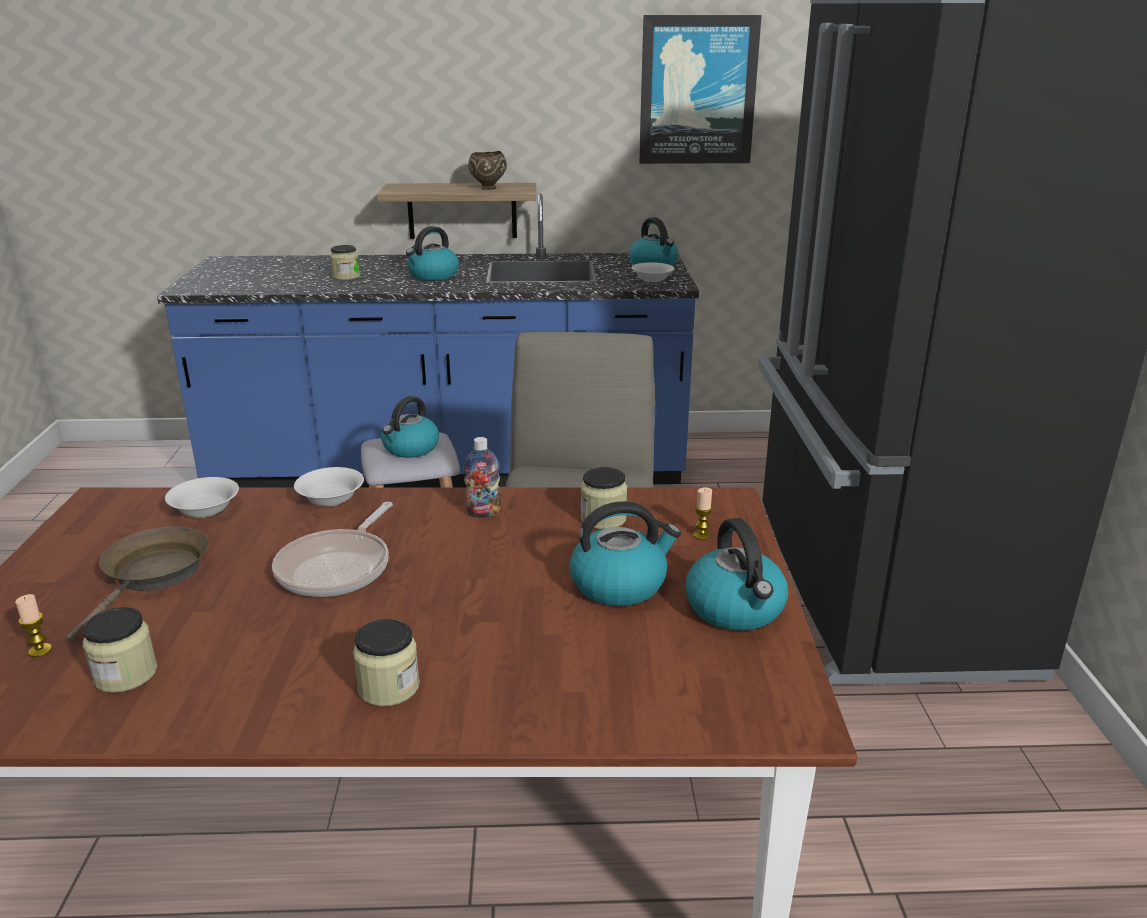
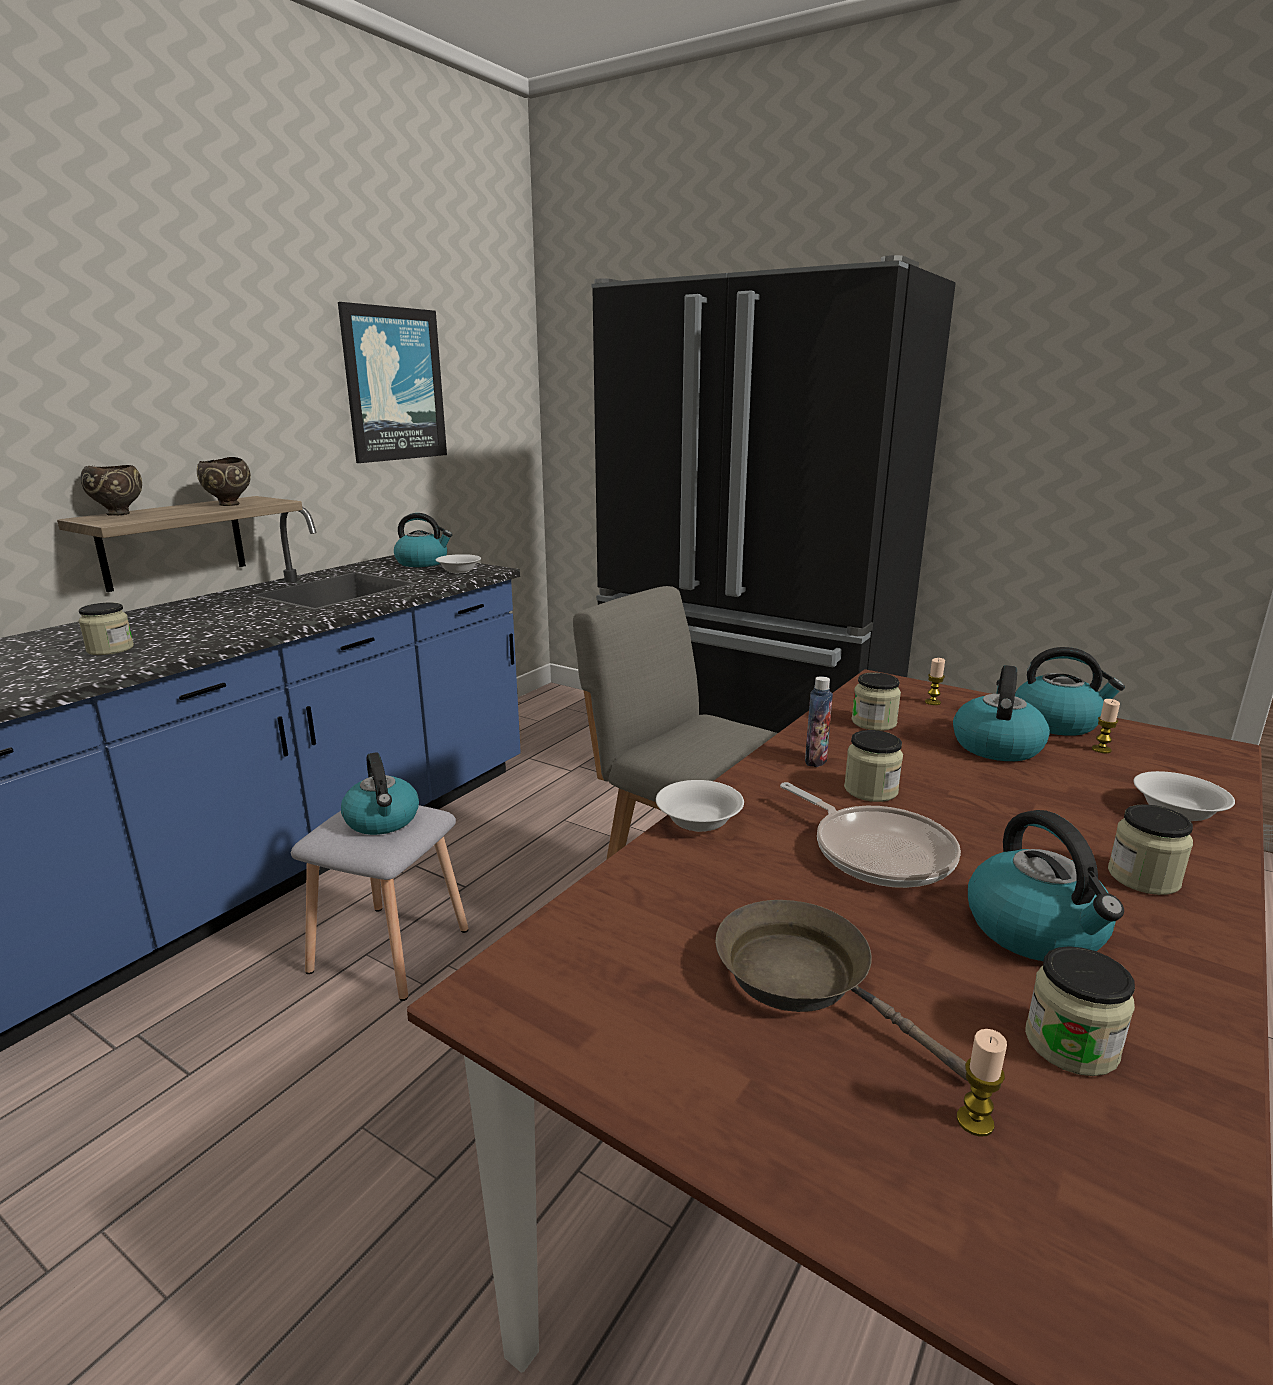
camera: 55 degrees left, 5 degrees down
(204, 509) = (634, 905): white bowl -> white bowl (1176, 811)
(418, 185) = (119, 514): none -> brown bowl
(433, 276) = (231, 620): kettle -> kettle (1036, 931)
(447, 545) = (871, 790): none -> jar
(685, 643) = (1101, 749): none -> candle

